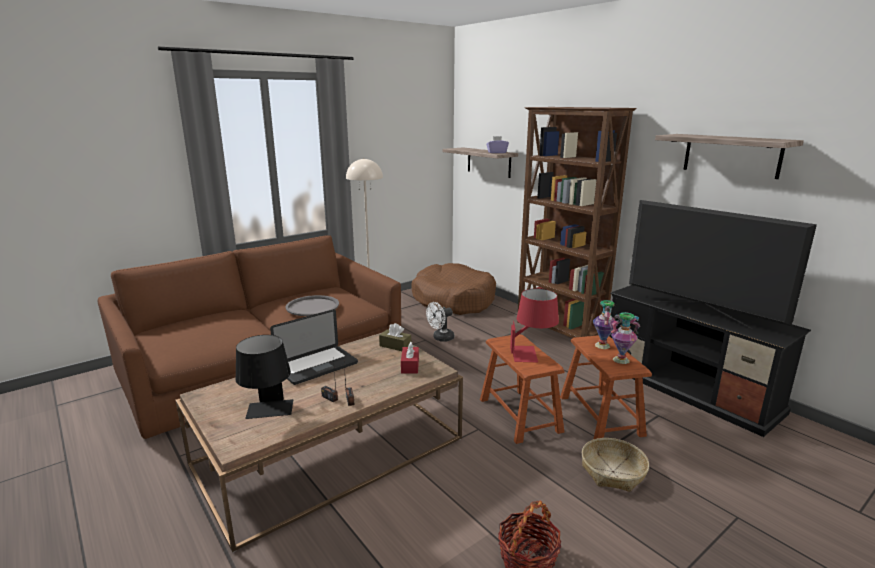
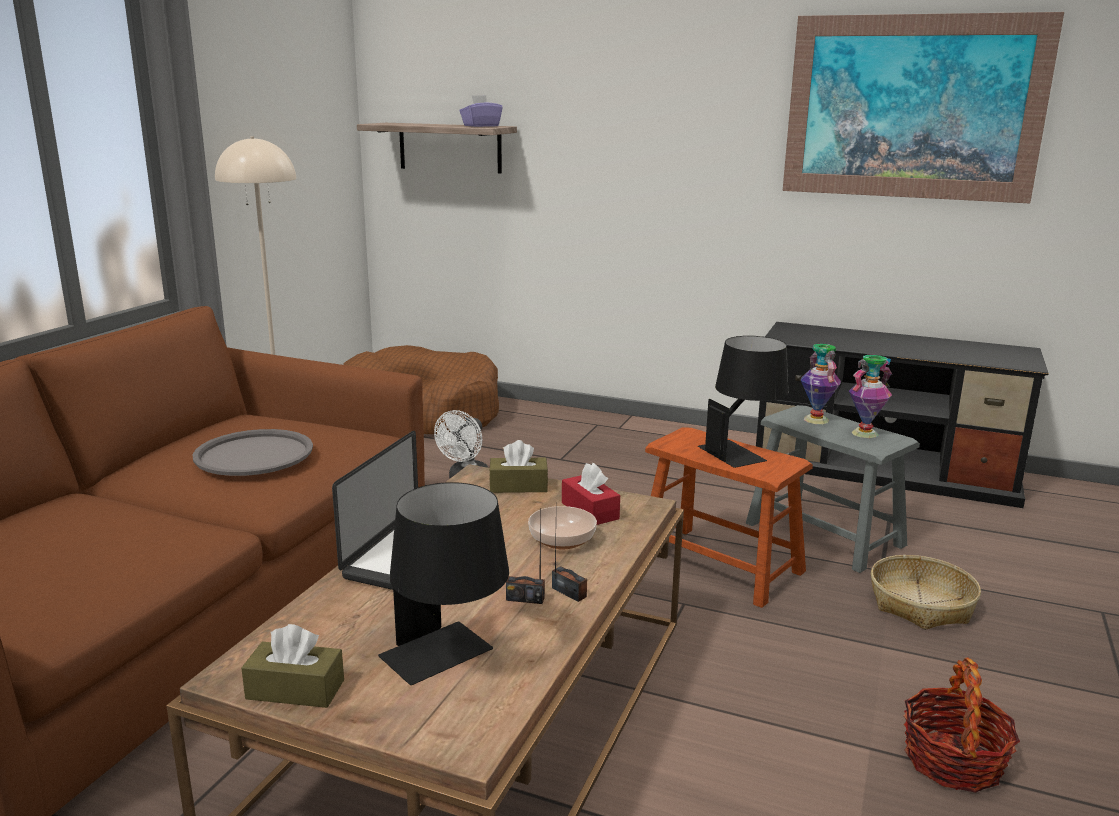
camera: 30 degrees left, 0 degrees up
(209, 407) = (295, 689): none -> brown tissue box
(380, 376) = (562, 539): none -> bowl
(532, 353) = (742, 451): red table lamp -> black table lamp
(559, 331) = (641, 430): brown bookcase -> none
(600, 415) = (824, 534): brown stool -> grey stool
(700, 314) = (907, 350): television -> none
(731, 155) = (912, 108): shelf -> picture

